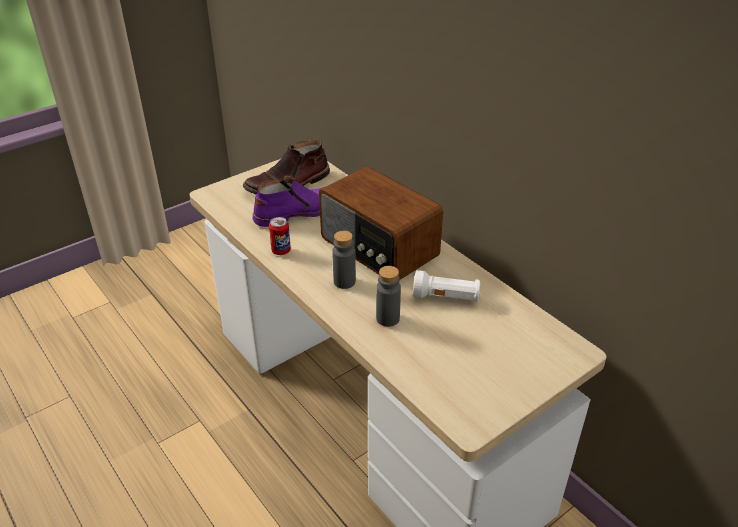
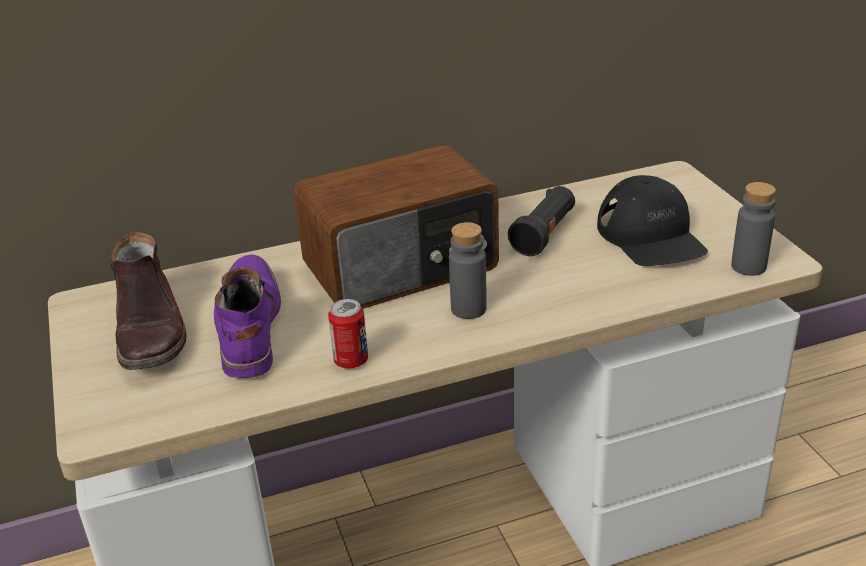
camera: 70 degrees left, 5 degrees down
(387, 318) = (569, 285): grey bottle -> grey bottle (748, 266)
(446, 298) = (544, 234): white flashlight -> black flashlight
(470, 350) = (651, 236): none -> black cap

